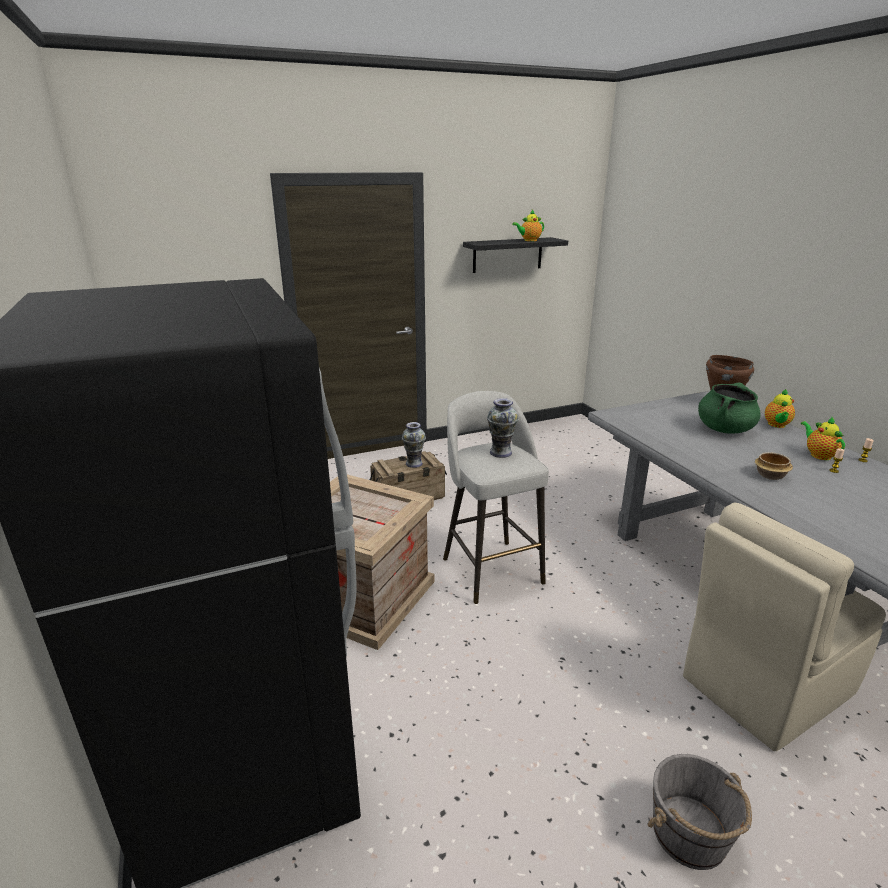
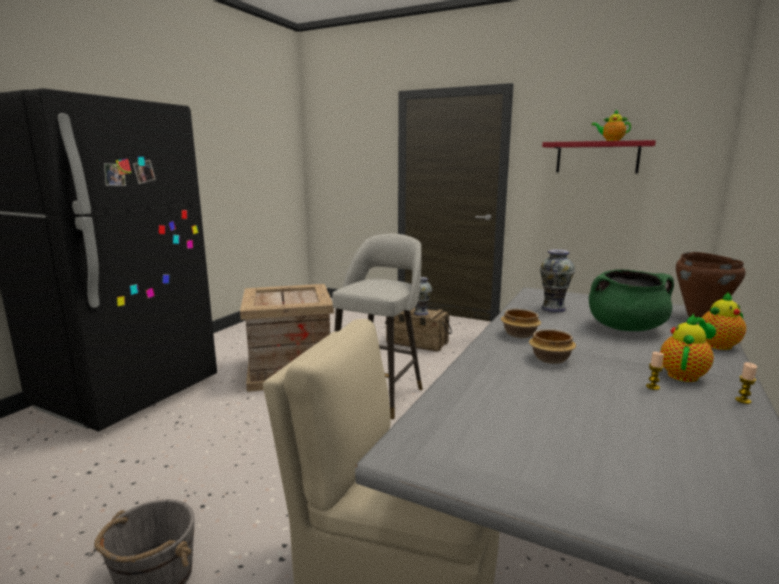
camera: 50 degrees right, 10 degrees down
(500, 452) = (384, 284): vase -> vase (553, 308)
(507, 255) = (597, 157): black shelf -> red shelf
(711, 463) = (518, 334): none -> bowl

